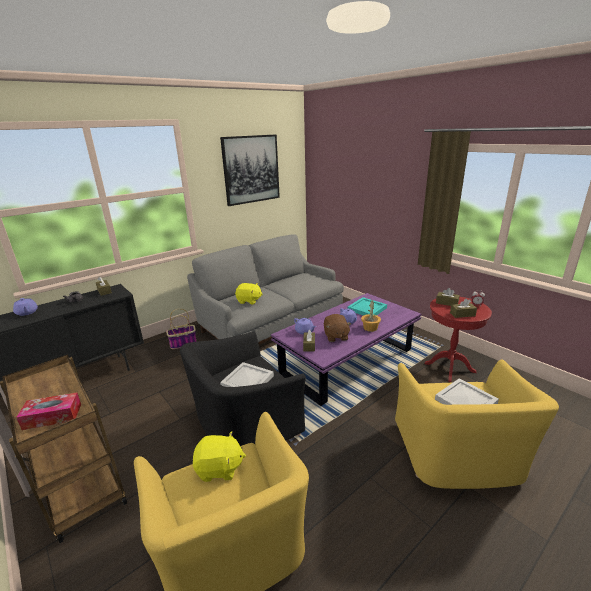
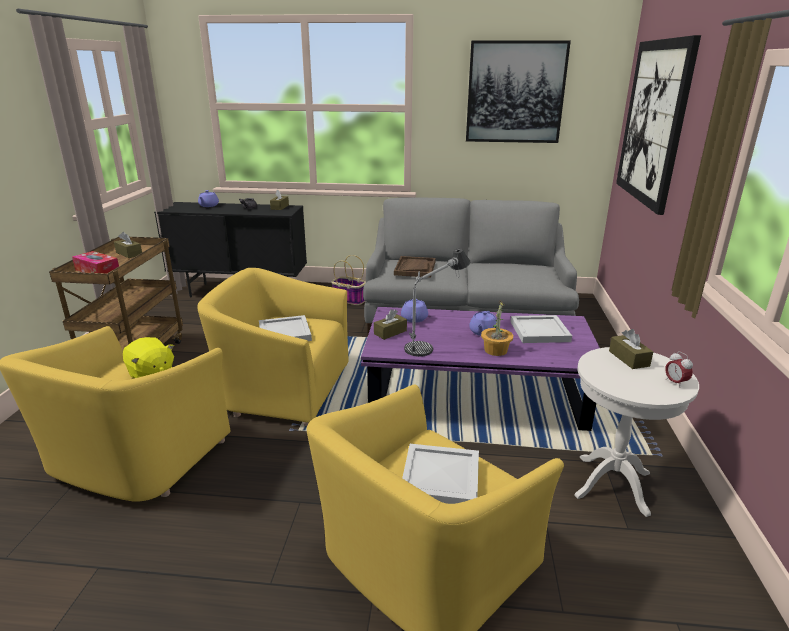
camera: 45 degrees right, 0 degrees up
(245, 424) = (284, 389): black armchair -> yellow armchair
(249, 301) = (415, 268): yellow plush toy -> brown tray
(335, 336) = (435, 338): brown plush toy -> table lamp
(348, 179) = (653, 122): none -> picture
(366, 309) = (538, 331): turquoise tray -> white tray
(450, 367) = (612, 484): red side table -> white side table
(462, 314) = (616, 380): brown tissue box -> brown tissue box (129, 253)

